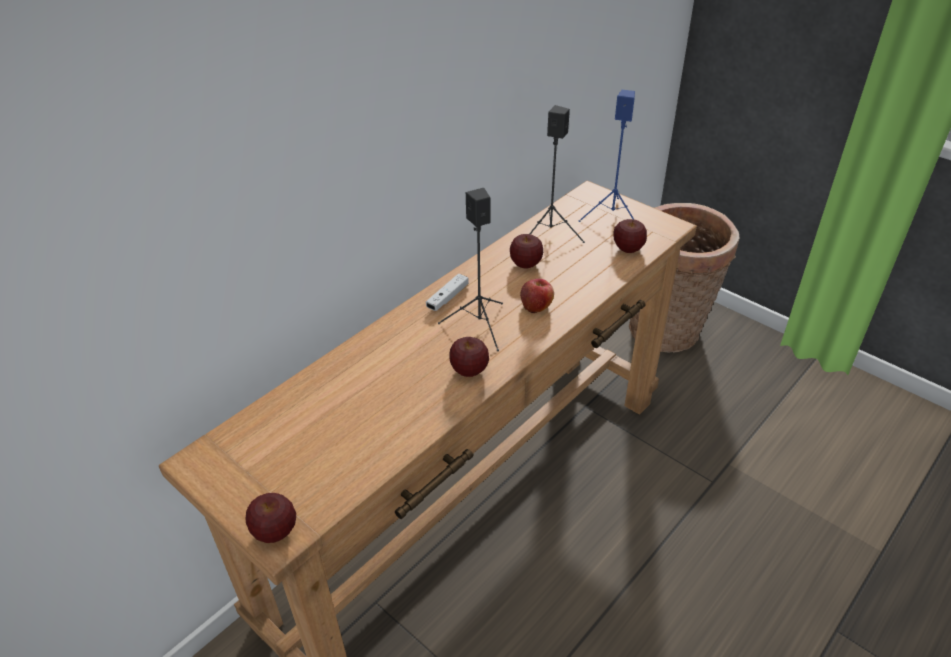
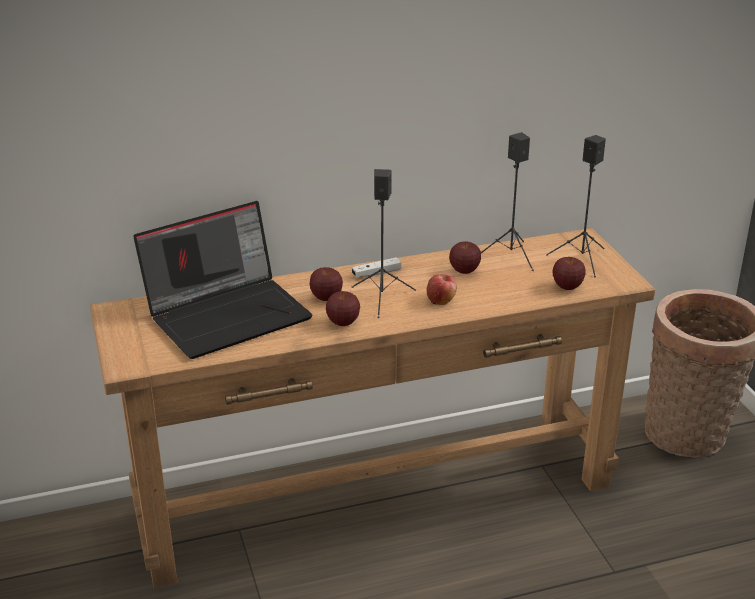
camera: 30 degrees right, 10 degrees down
(275, 531) = (125, 362): apple -> apple (326, 297)
(340, 410) = (229, 314): none -> laptop
(613, 216) = (582, 260): blue speaker -> black speaker

